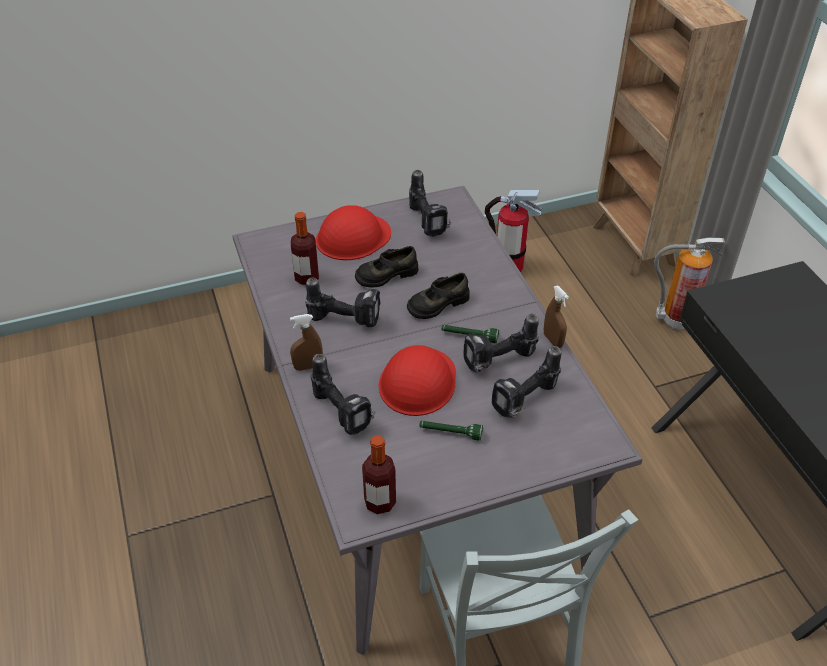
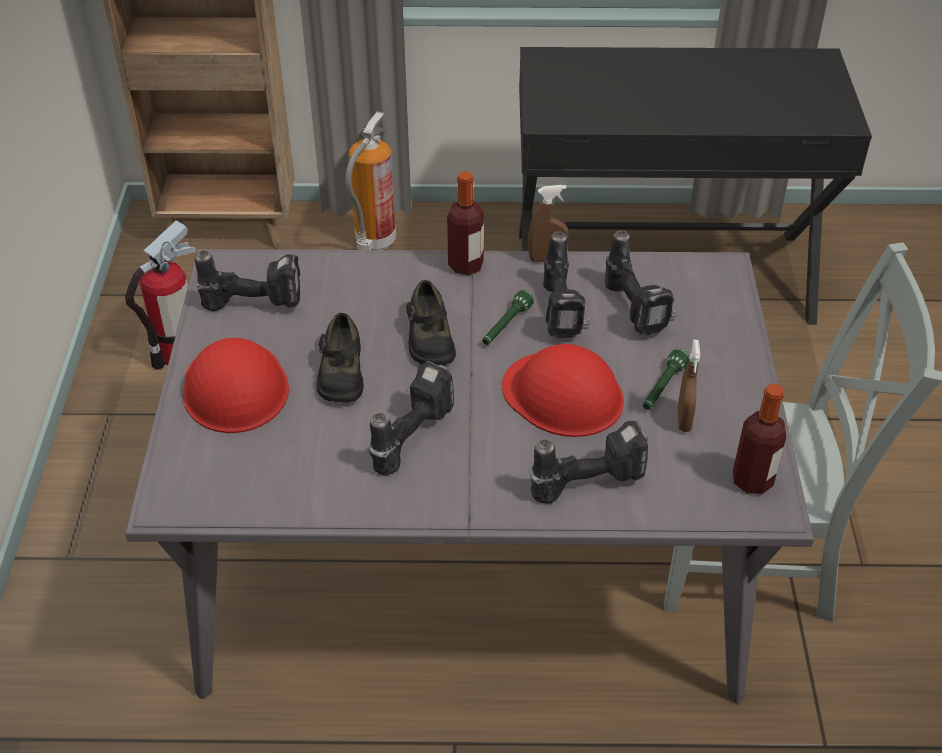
camera: 70 degrees left, 0 degrees up
(307, 278) = (296, 460): bottle -> bottle (465, 265)
(308, 366) = (485, 499): brown spray bottle -> brown spray bottle (684, 419)

